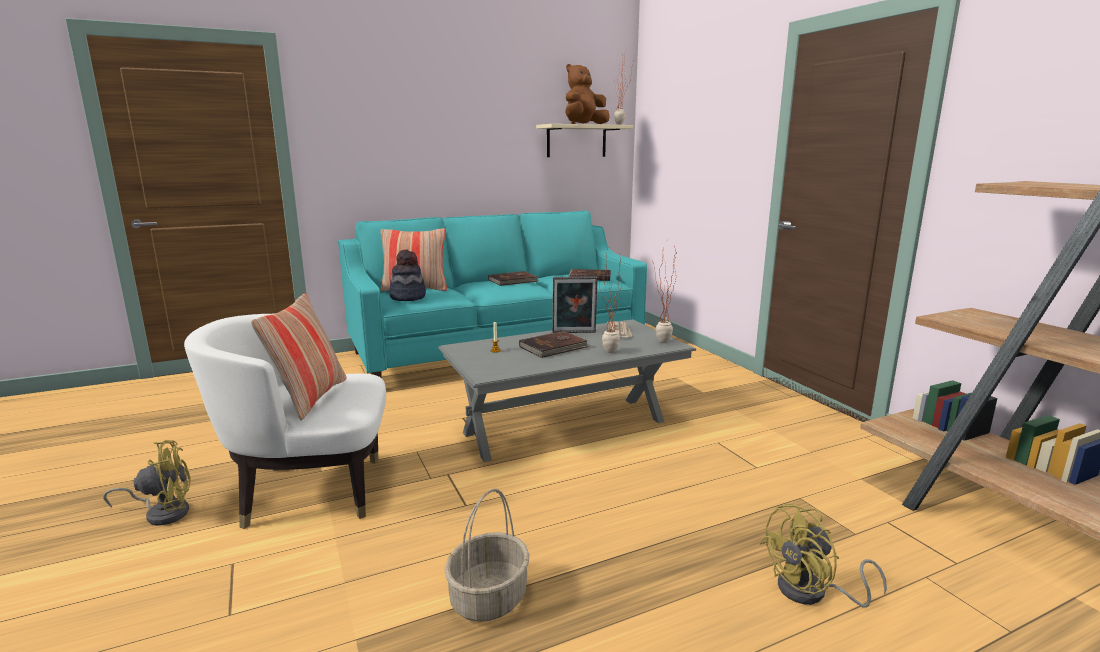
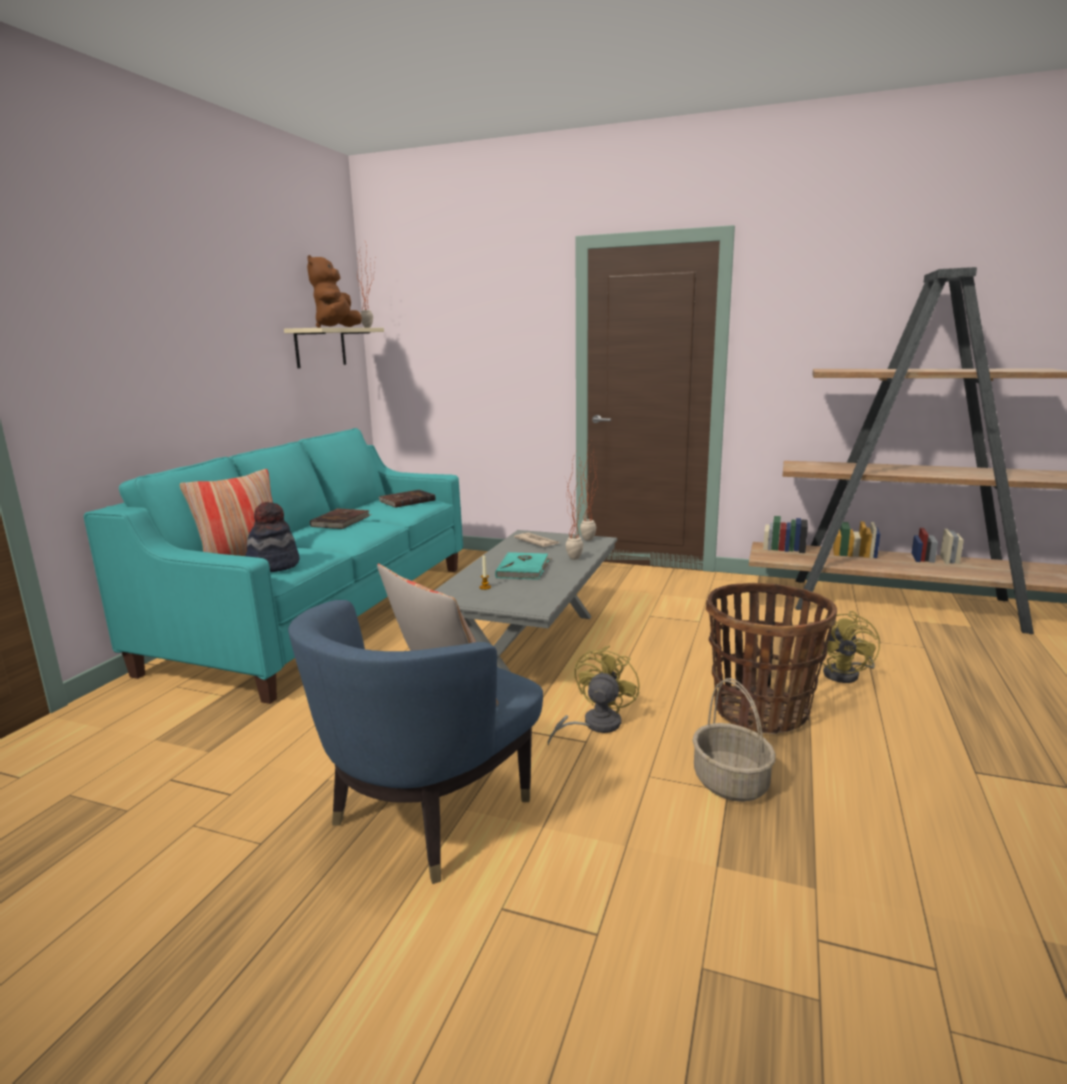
camera: 45 degrees left, 0 degrees up
(163, 512) = (300, 939): yellow fan -> yellow fan (594, 725)
(310, 491) = (428, 814): white armchair -> blue armchair
(554, 347) = (524, 569): brown book -> turquoise book
(574, 333) = (506, 553): picture frame -> none
(637, 567) = (761, 711): none -> basket

